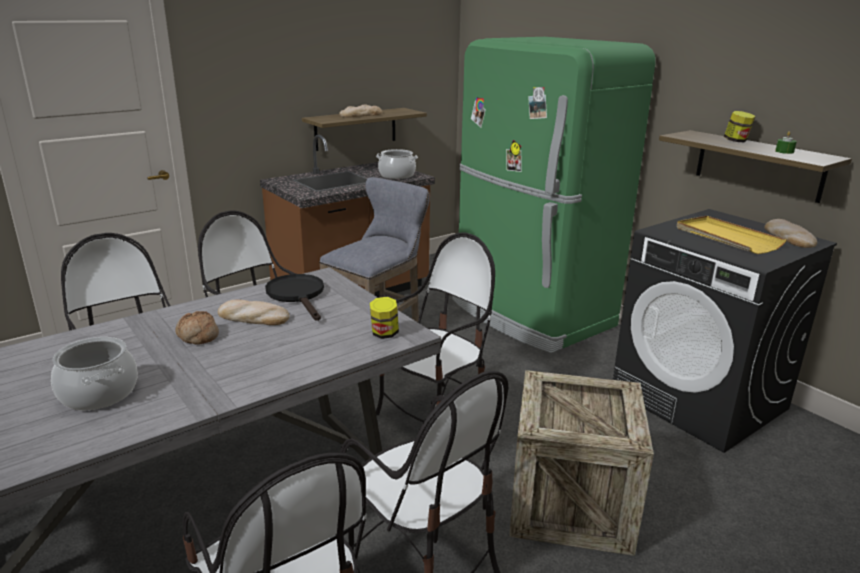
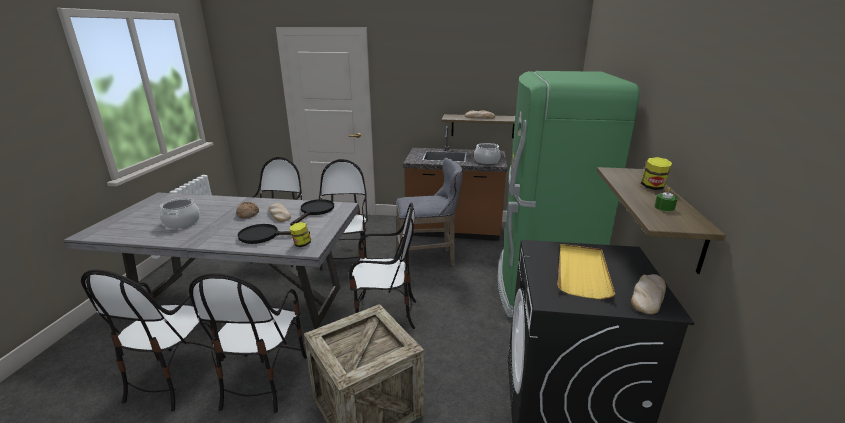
camera: 45 degrees right, 0 degrees up
(307, 347) = (265, 236): none -> black frying pan

